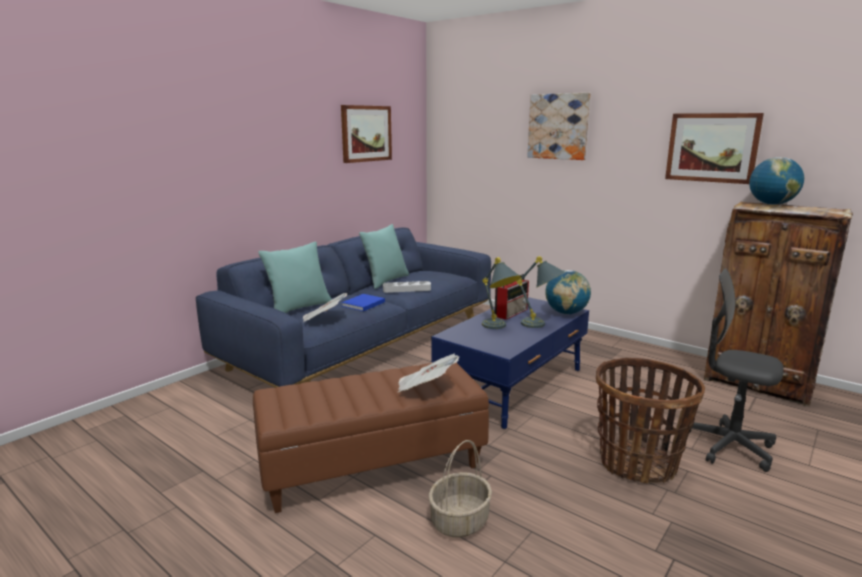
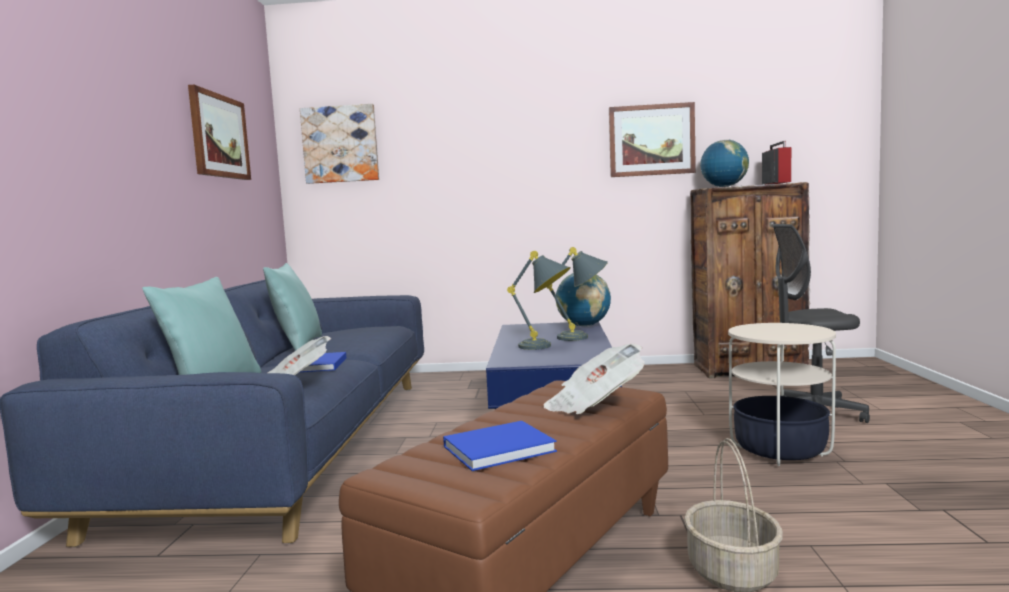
camera: 35 degrees left, 10 degrees down
(332, 399) = (502, 448): none -> blue book
(407, 289) = (351, 344): grey tray -> none
(512, 312) = (529, 335): radio -> radio (776, 183)
(558, 126) = (476, 130): picture -> picture (340, 144)
(637, 463) = (779, 451): basket -> beige side table

